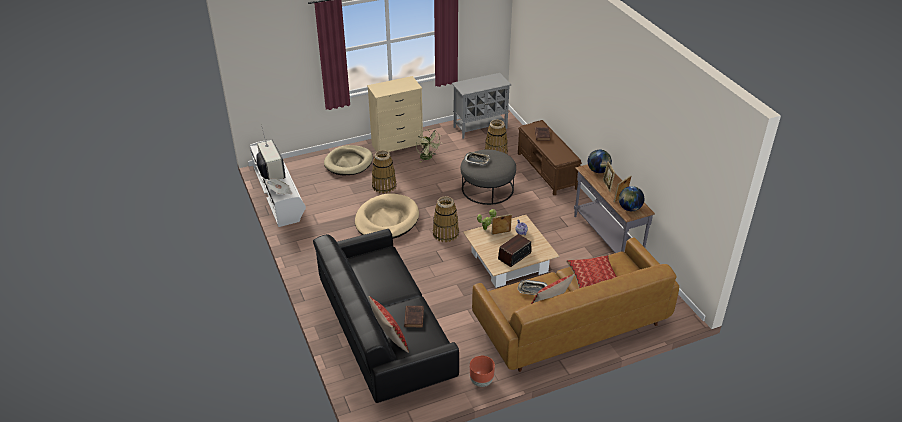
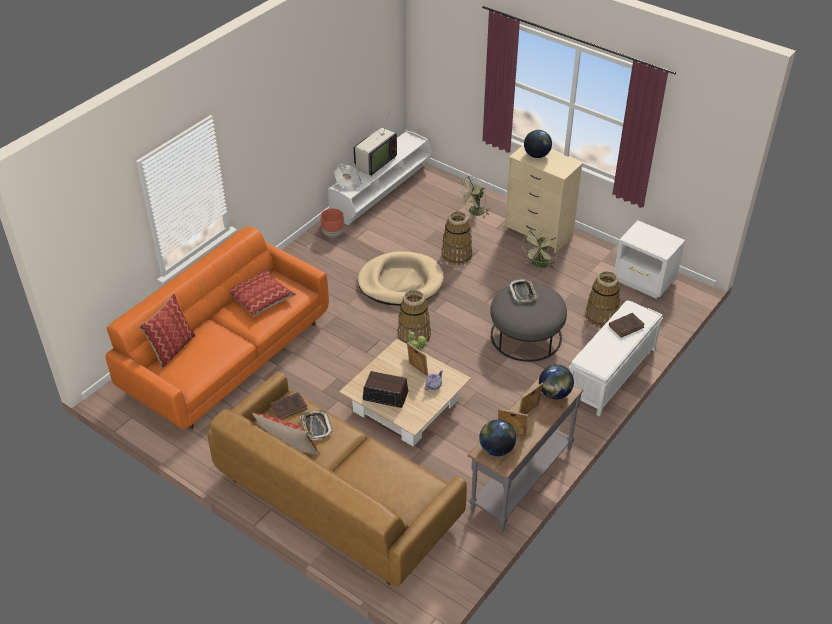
camera: 60 degrees right, 5 degrees up
(349, 162) = (474, 213): beige dog bed -> green fan
(383, 333) = (226, 355): black sofa -> orange sofa
(386, 88) = (536, 155): none -> globe
(414, 317) = (214, 351): brown book -> brown book (289, 407)
(480, 127) = (644, 282): grey cabinet -> white nightstand
(481, 382) = (201, 456): brown planter -> brown planter (332, 234)
(547, 171) = (610, 374): brown bench -> white bench
(593, 277) = (375, 472): pillow -> pillow (261, 298)

